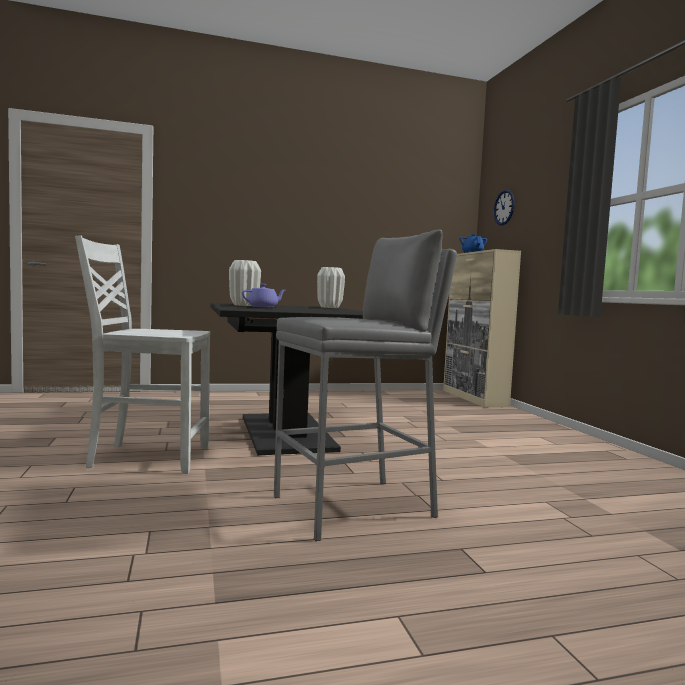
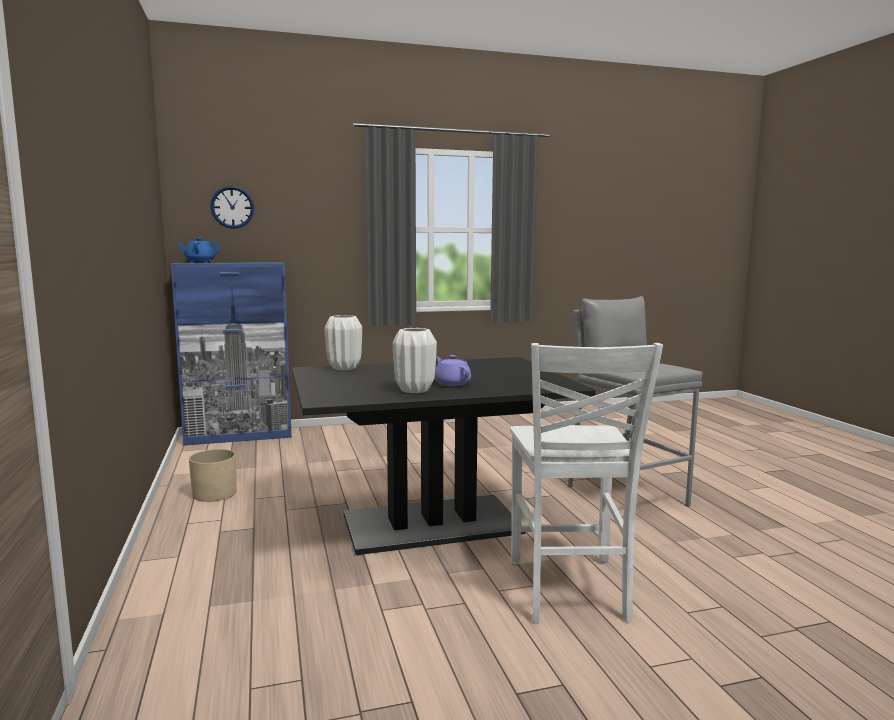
camera: 90 degrees left, 5 degrees up
(349, 397) = (215, 493): none -> beige planter
(474, 398) = (239, 437): beige cabinet -> blue cabinet

